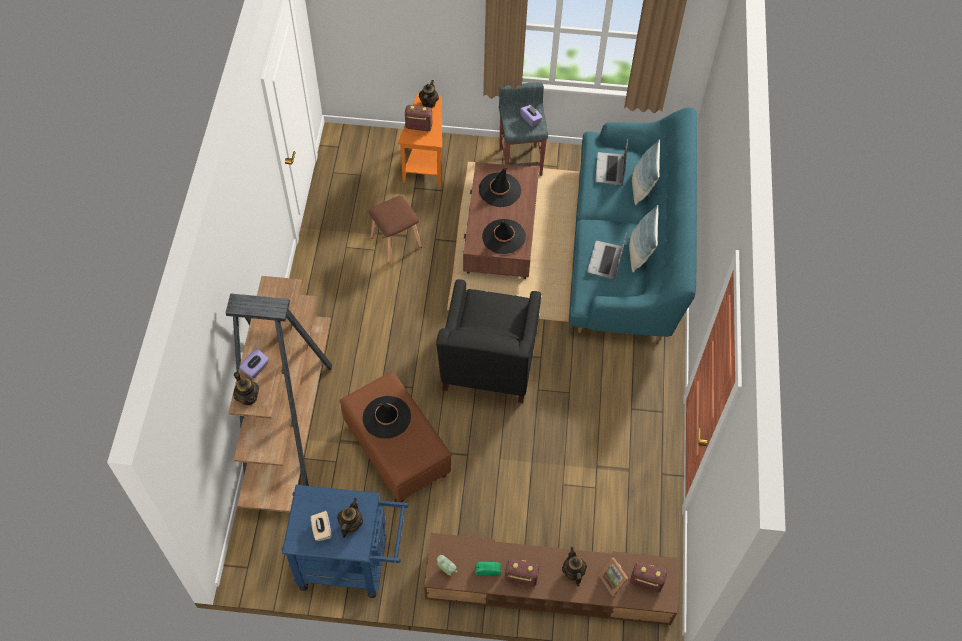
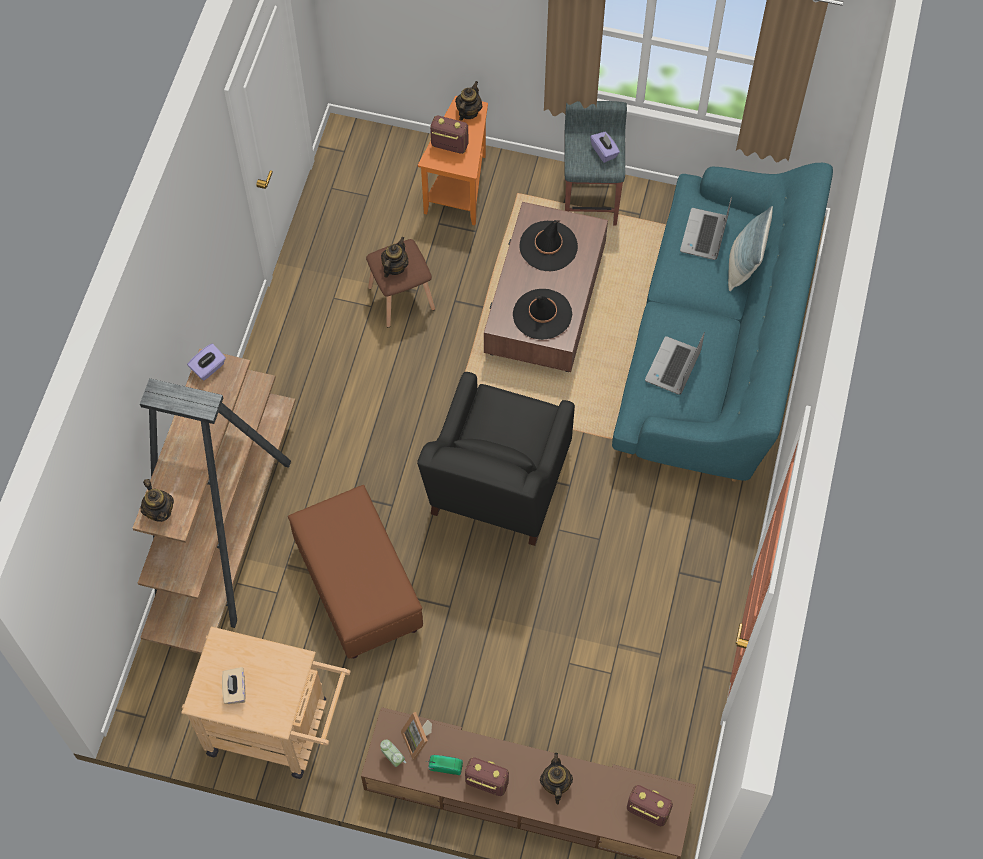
camera: 10 degrees right, 5 degrees up
(256, 368) = (175, 474): purple tissue box -> purple tissue box (208, 368)
(350, 524) = (272, 687): teapot -> teapot (394, 267)
(352, 563) = (278, 729): blue cart -> beige cart
(386, 417) = (345, 547): black hat -> none
(614, 580) = (606, 802): picture frame -> picture frame (419, 740)
(639, 252) = (722, 360): pillow -> none

